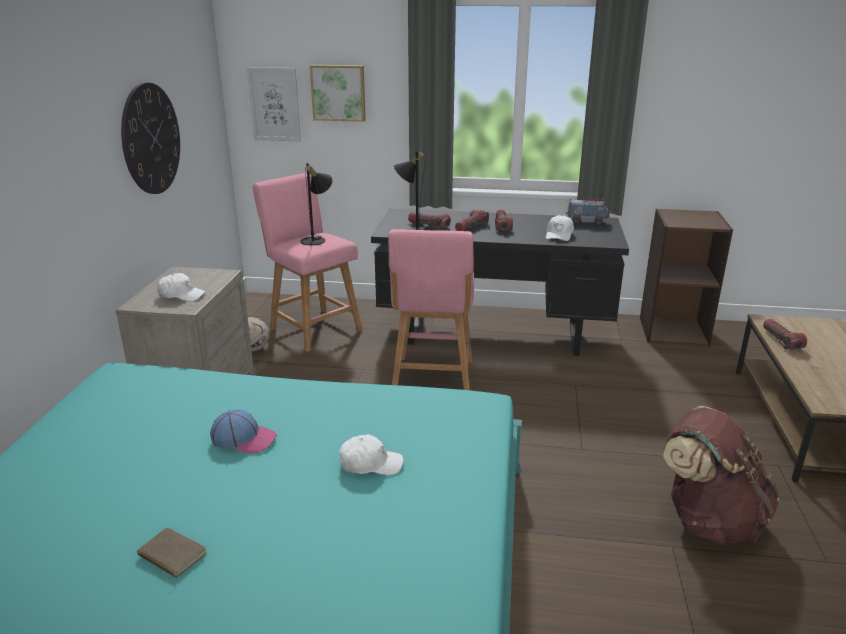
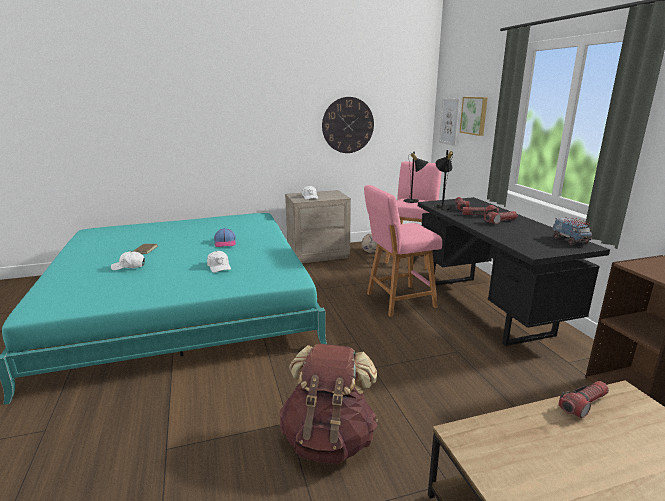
camera: 65 degrees right, 5 degrees down
(559, 235) = (516, 237): white cap -> white cap (129, 266)

